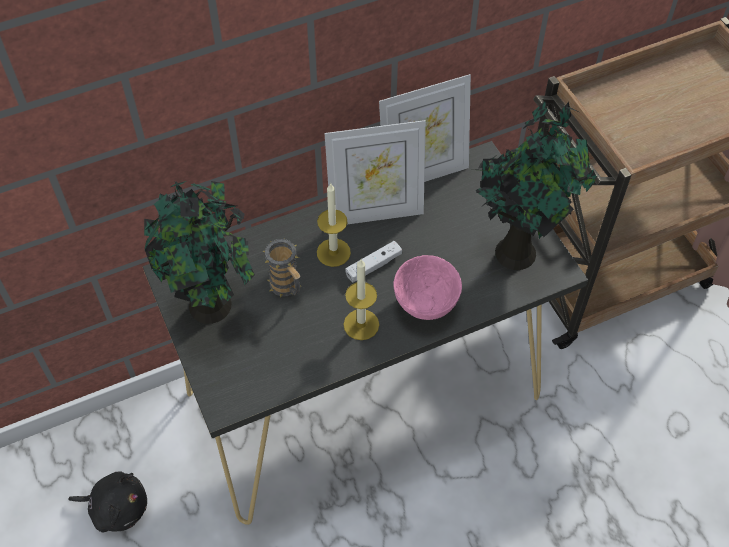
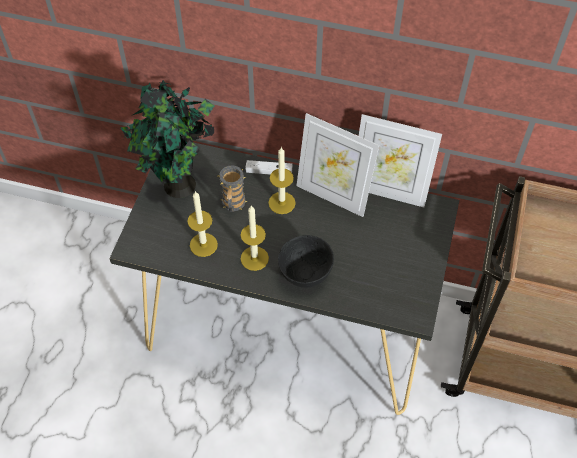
camera: 40 degrees right, 0 degrees up
(117, 507) = (90, 285): black plush toy -> none
(297, 347) = (203, 245): none -> candle
(373, 266) = (298, 228): white game controller -> white game controller (269, 171)
(427, 305) = (306, 275): pink bowl -> black bowl
(517, 250) = (402, 282): potted plant -> none

